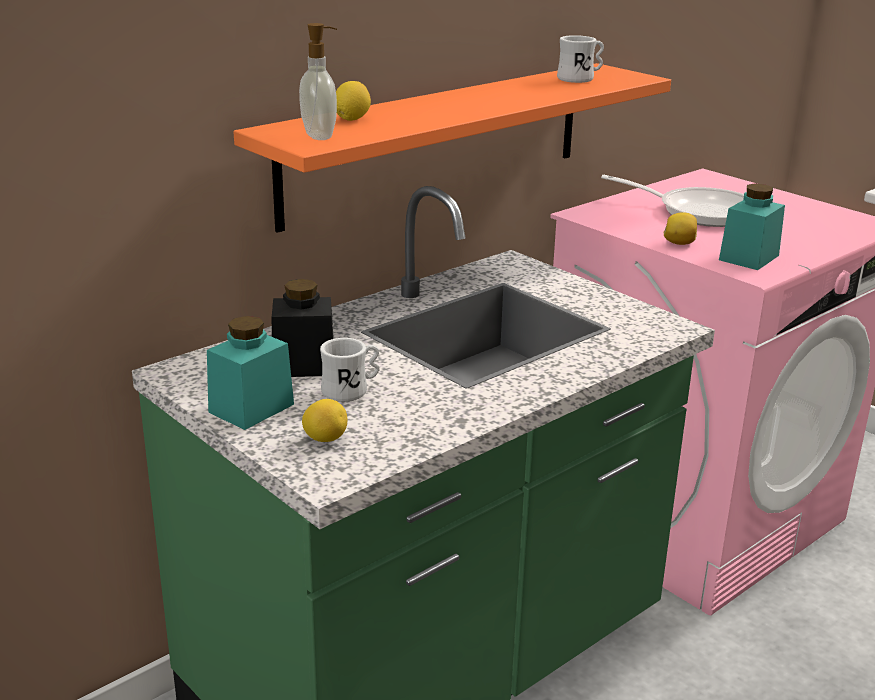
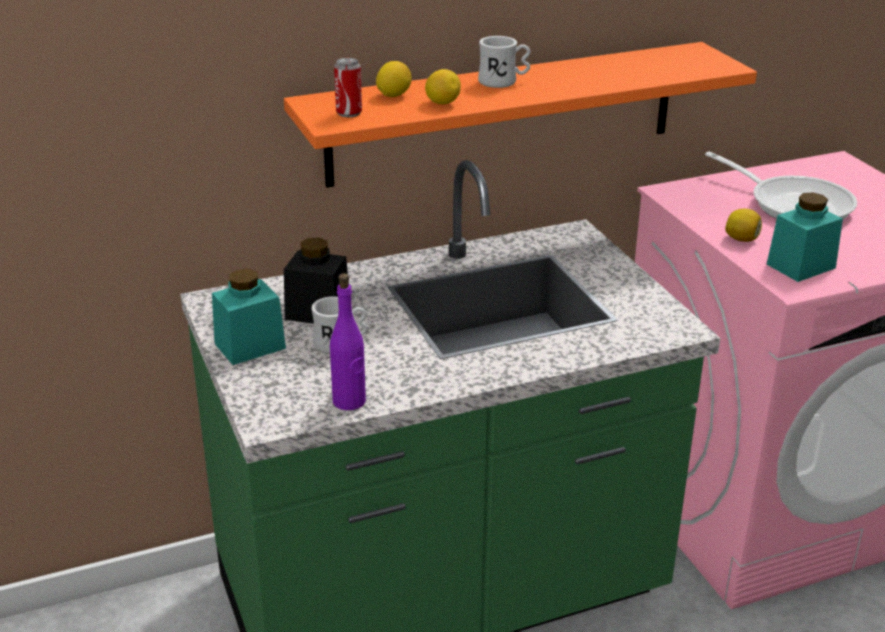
camera: 20 degrees right, 5 degrees up
(320, 136) = (349, 113): soap dispenser -> can
(325, 439) = (290, 385): lemon -> lemon (442, 103)
(402, 443) = (349, 401): none -> purple bottle
(580, 79) = (660, 63): white mug -> white mug (503, 82)

